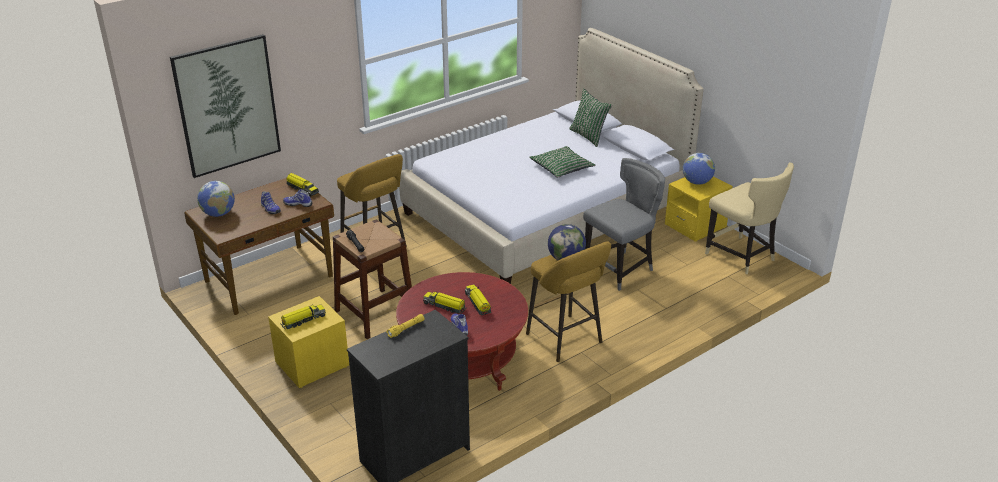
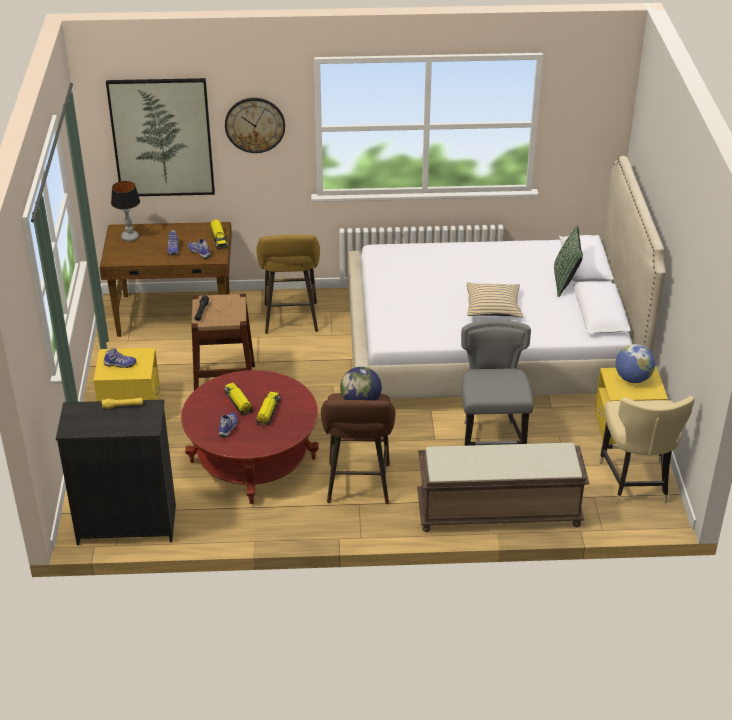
camera: 35 degrees right, 5 degrees up
(218, 214) = (130, 237): globe -> table lamp
(303, 320) = (120, 364): toy truck -> shoe
(309, 71) = (255, 125): none -> wall clock
(561, 167) = (493, 306): green pillow -> beige pillow
(566, 340) = (358, 486): yellow stool -> brown stool
(621, 269) = (491, 440): grey chair -> grey chair turned 90 degrees counterclockwise
(682, 313) = (498, 512): none -> brown bench

